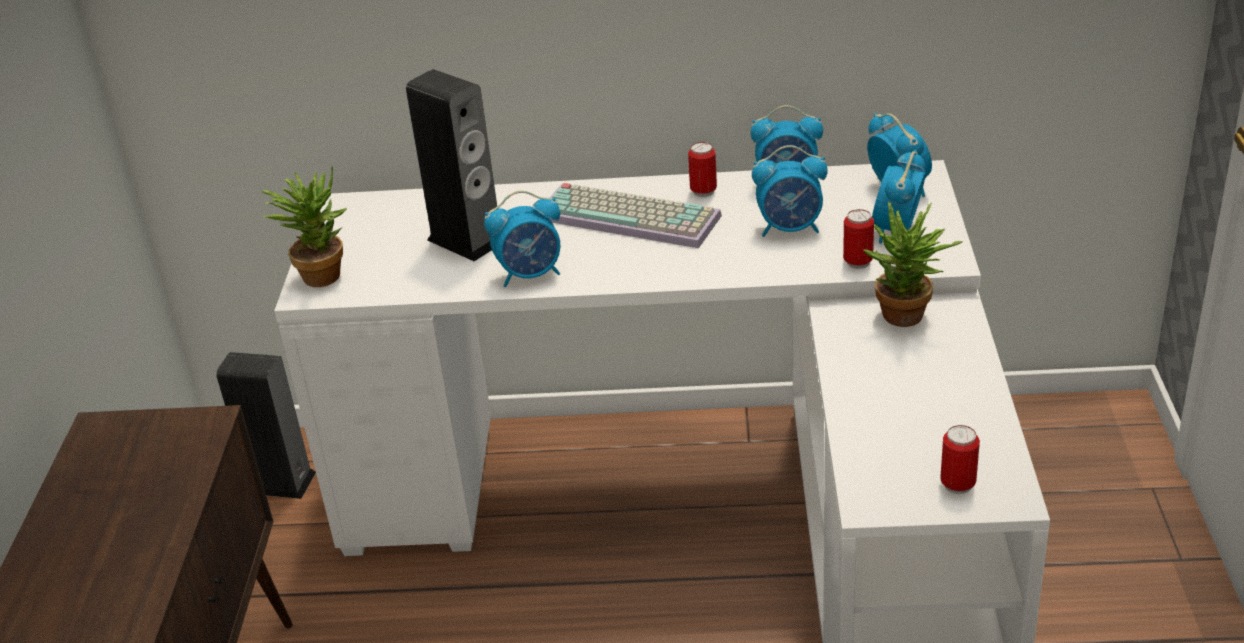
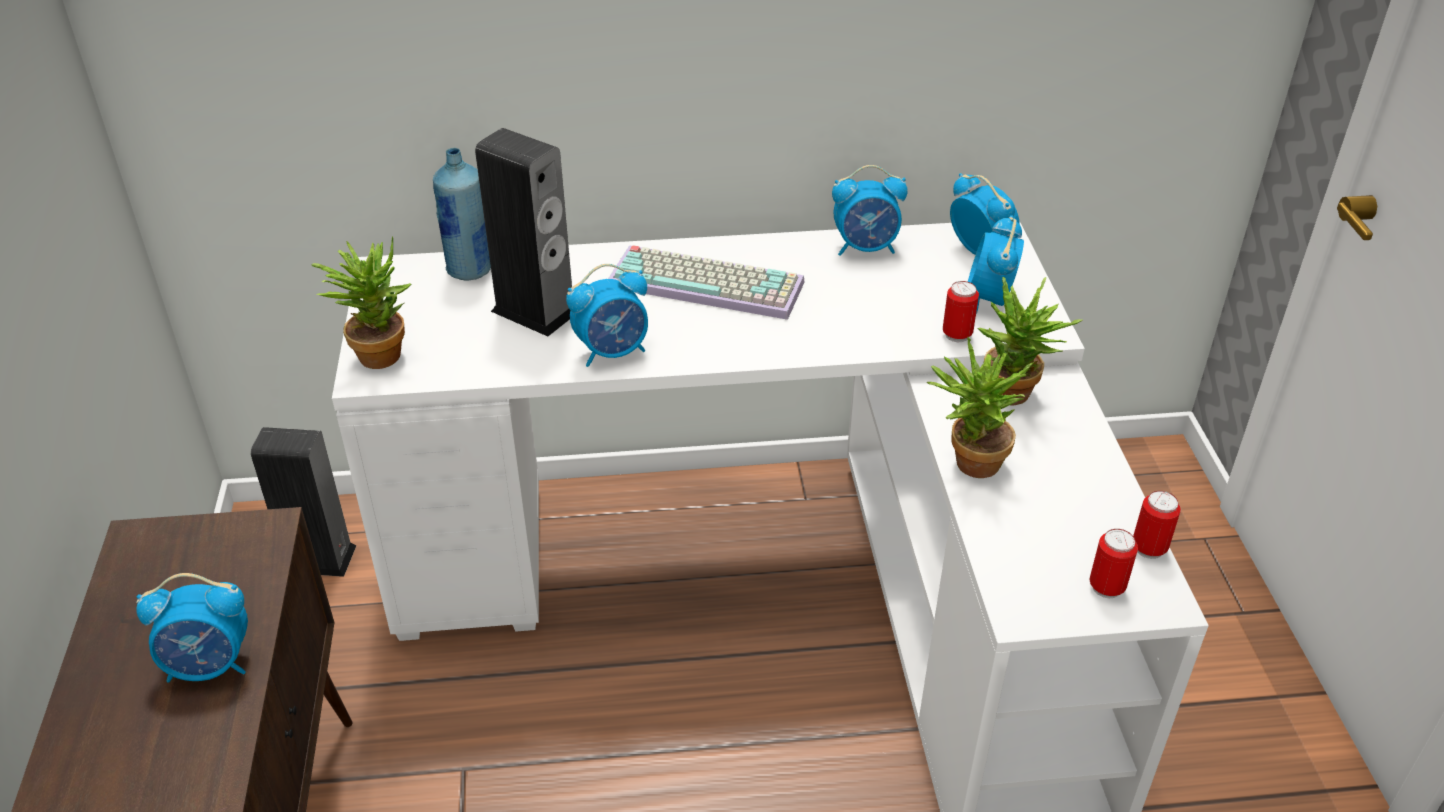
camera: 10 degrees left, 5 degrees up
(414, 205) = (469, 270): none -> blue bottle
(703, 191) = (780, 254): can -> can (1149, 548)
(790, 229) = (879, 297): alarm clock -> alarm clock (210, 666)
(848, 376) = (968, 464): none -> potted plant

